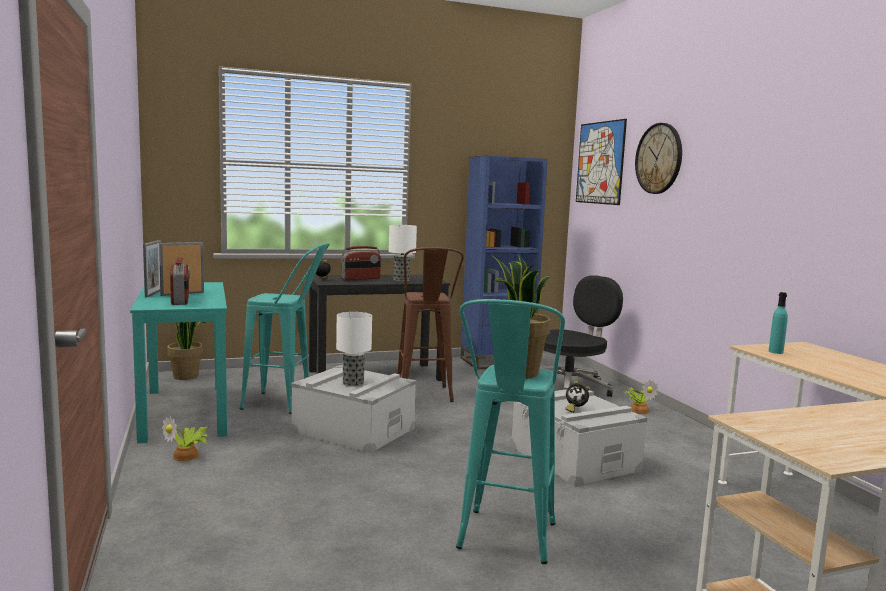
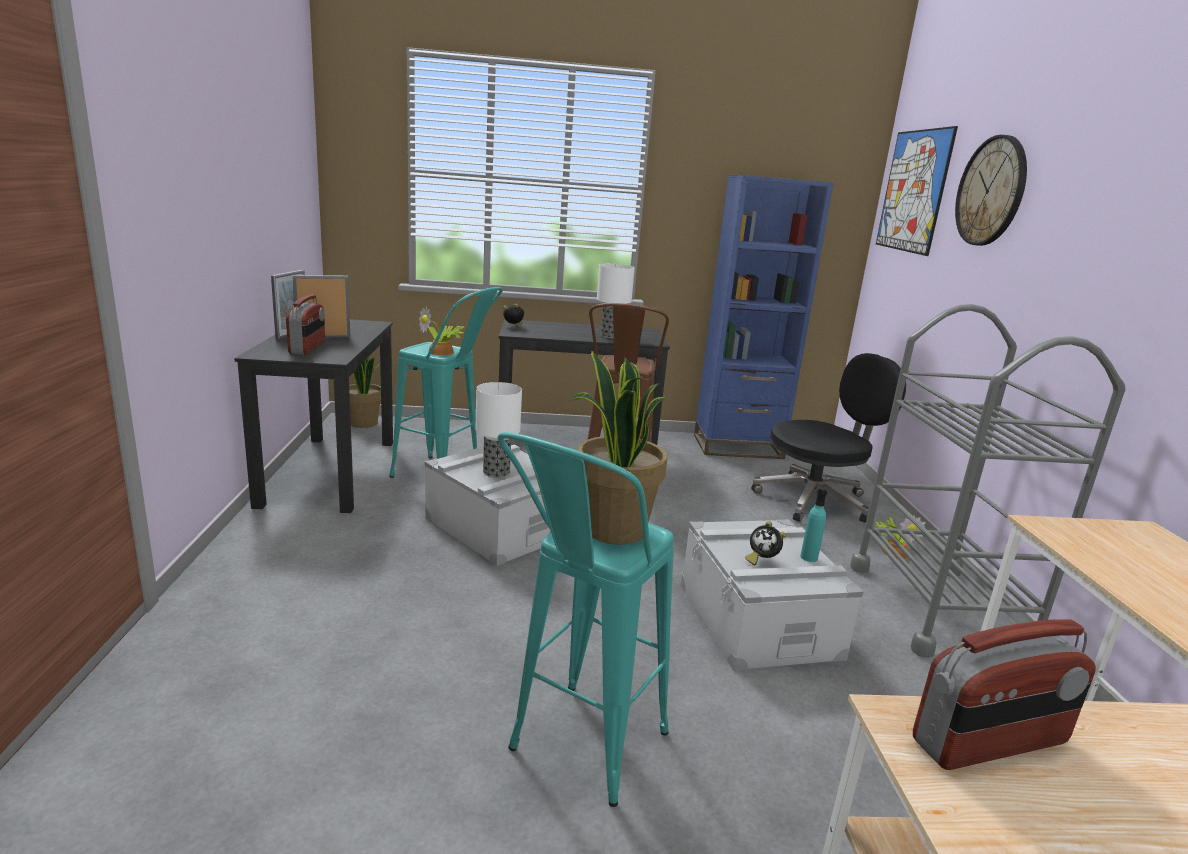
camera: 15 degrees right, 10 degrees up
(185, 411) = (330, 471): turquoise desk -> black desk
(187, 456) = (290, 535): potted plant -> potted plant (443, 352)
(361, 279) = (561, 330): radio -> radio (990, 743)
(681, 437) = (937, 608): none -> grey cart
(775, 352) = (1083, 541): turquoise bottle -> turquoise bottle (809, 557)

